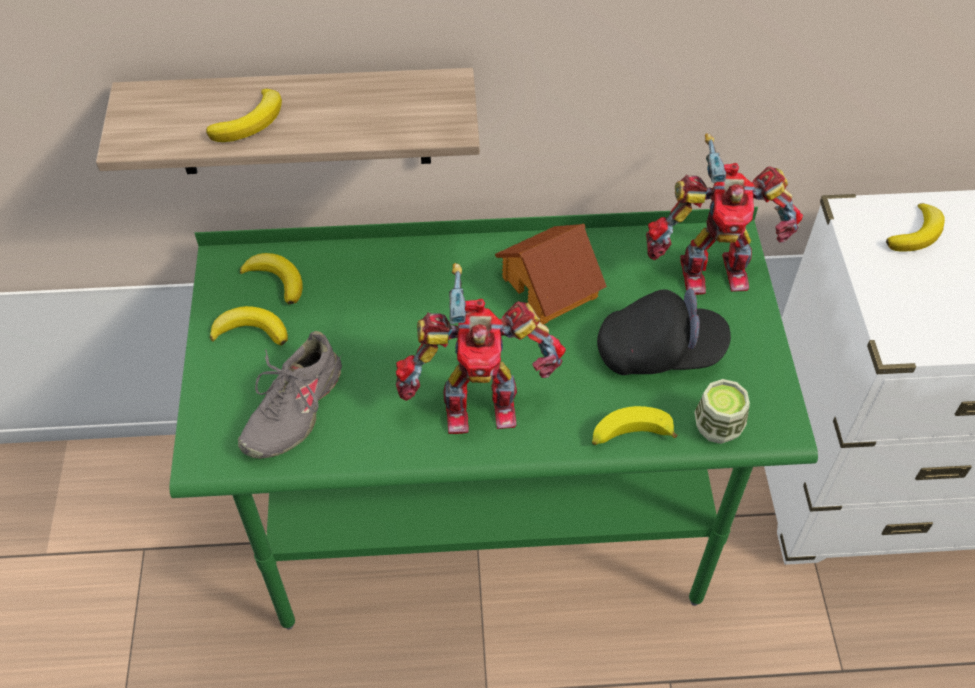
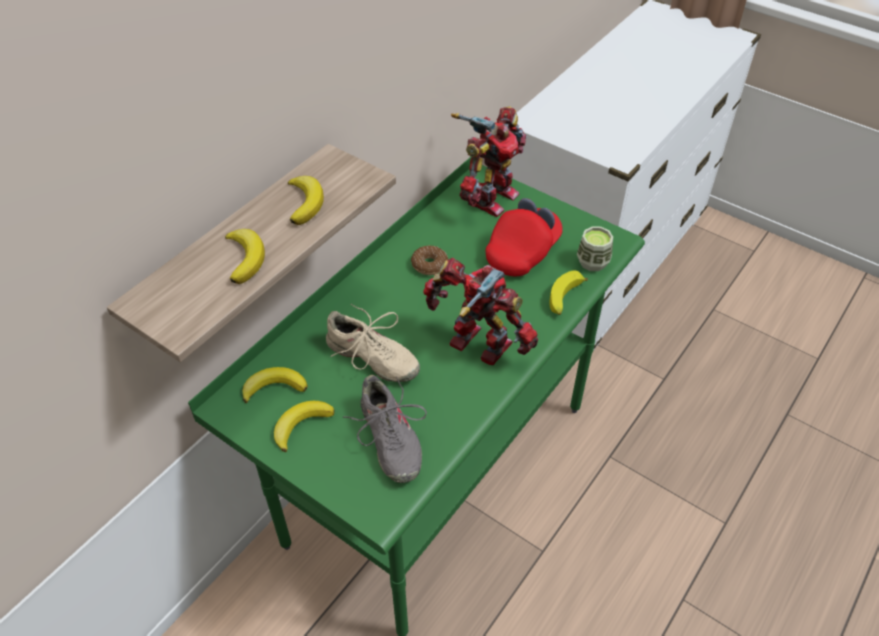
camera: 50 degrees left, 5 degrees down
(378, 327) = (372, 359): none -> beige shoe
(478, 403) = (478, 348): toy robot -> toy robot turned 90 degrees counterclockwise
(550, 286) = (429, 265): toy house -> donut
(659, 352) = (523, 252): black cap -> red cap
(916, 233) = (562, 111): banana -> banana (305, 202)

